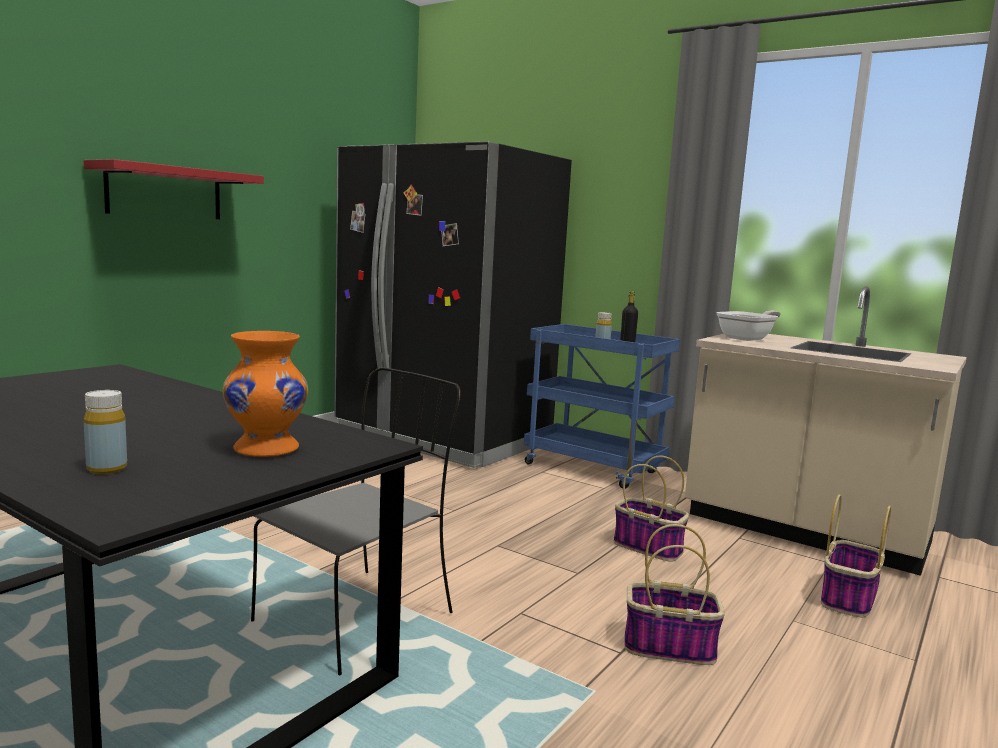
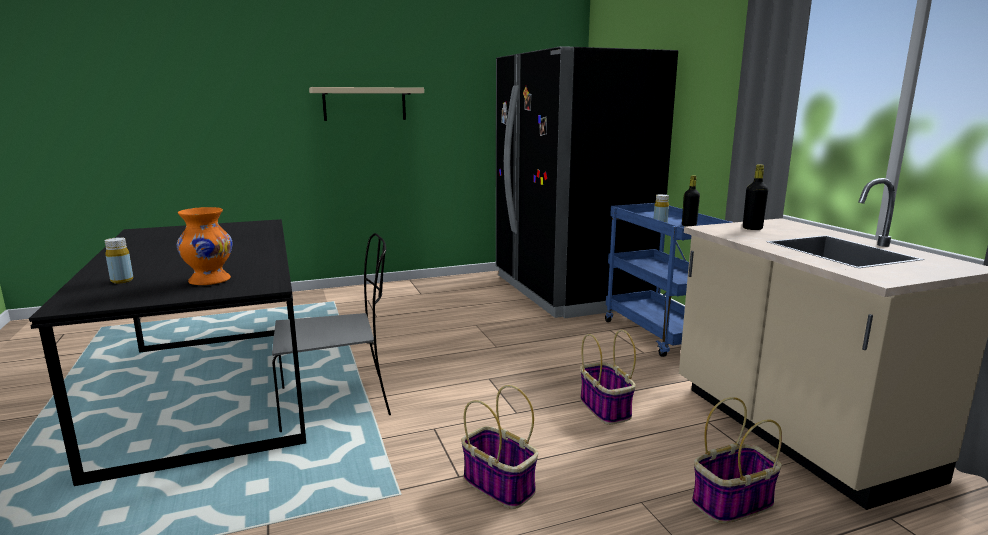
camera: 35 degrees right, 5 degrees up
(165, 192) = (364, 104): red shelf -> beige shelf
(748, 338) = (752, 228): frying pan -> black bottle

